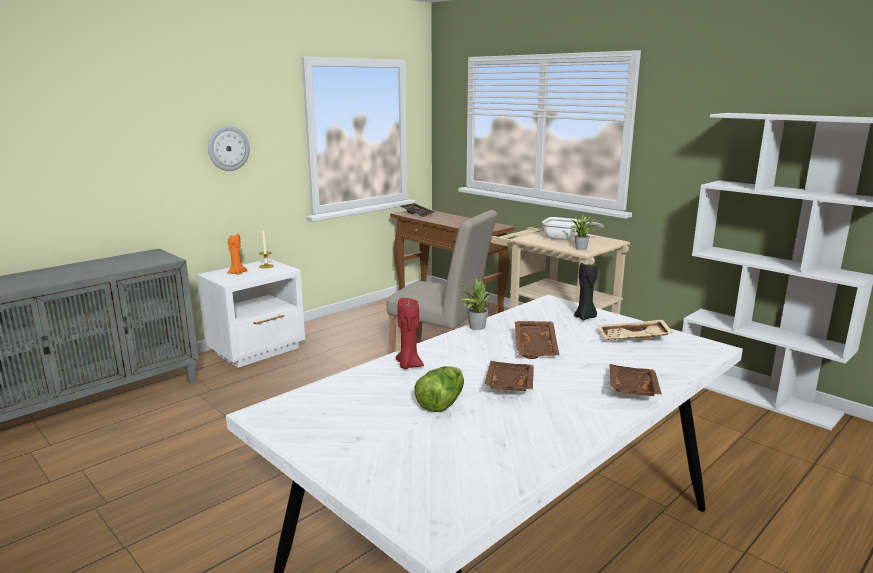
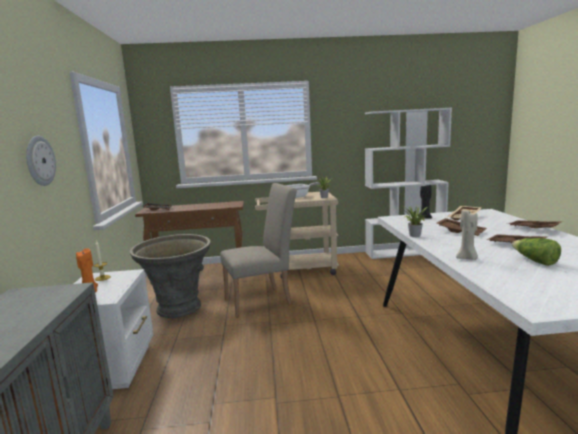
camera: 50 degrees left, 5 degrees down
(371, 330) = (178, 308): none -> grey planter
(408, 365) = (467, 258): red candle -> beige candle

